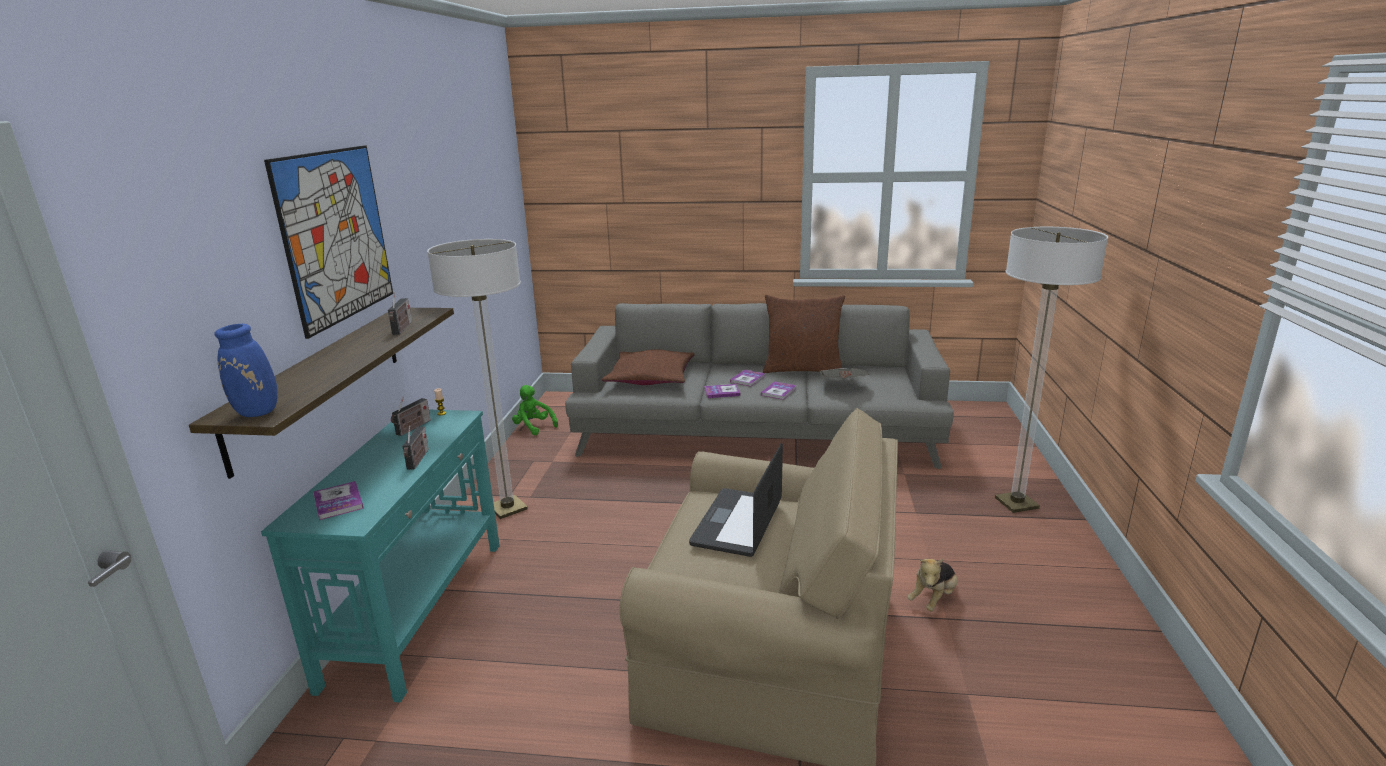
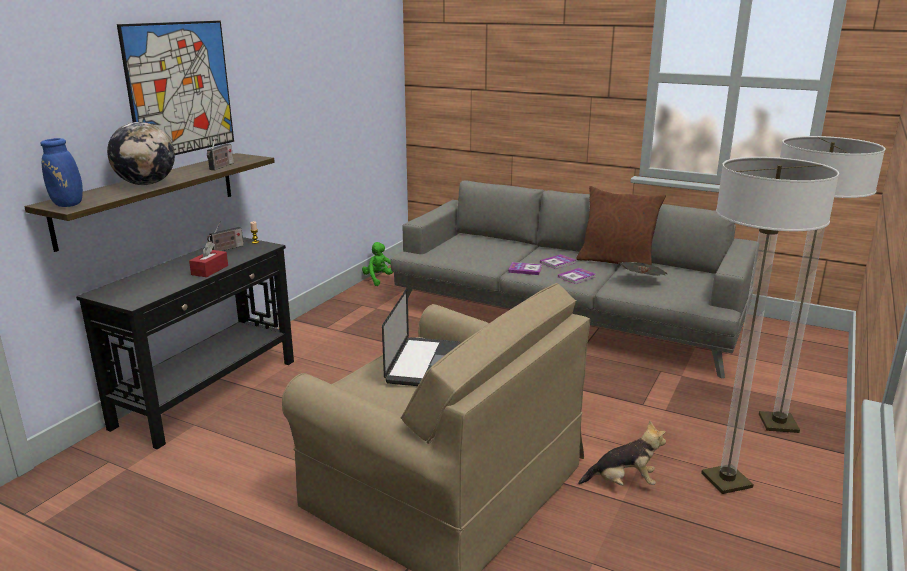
camera: 20 degrees right, 0 degrees up
(332, 365) = (146, 184): none -> globe
(338, 502) = (136, 287): book -> none
(418, 460) = (210, 270): radio -> red tissue box
(419, 609) = (209, 392): turquoise console table -> black console table
(508, 508) = (318, 336): floor lamp -> floor lamp (726, 481)
(650, 378) = (473, 249): brown pillow -> none
(737, 523) = (424, 364): laptop -> laptop turned 150 degrees clockwise
(933, 599) = (623, 483): plush toy -> plush toy turned 150 degrees counterclockwise

